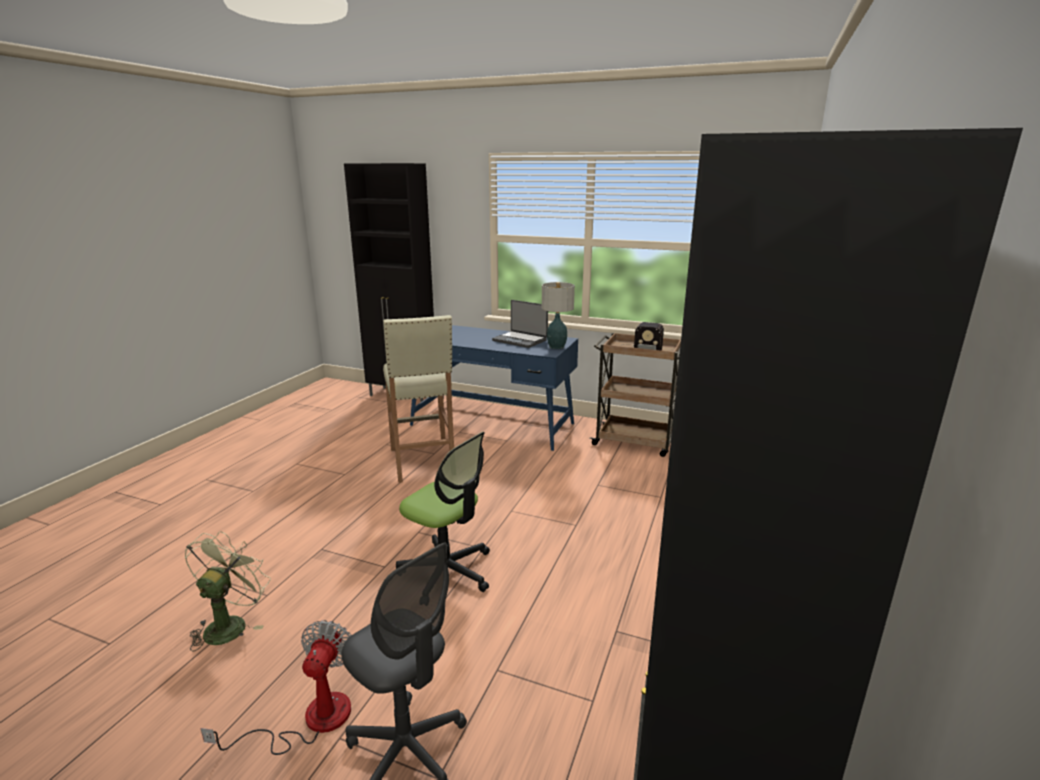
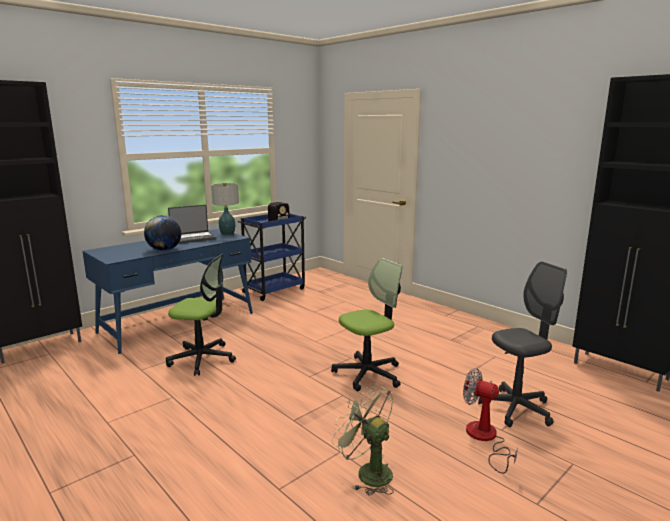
camera: 65 degrees left, 5 degrees down
(422, 462) = (202, 359): beige stool -> office chair
(464, 343) = (164, 250): none -> globe
(635, 441) = (275, 290): brown cart -> blue cart

